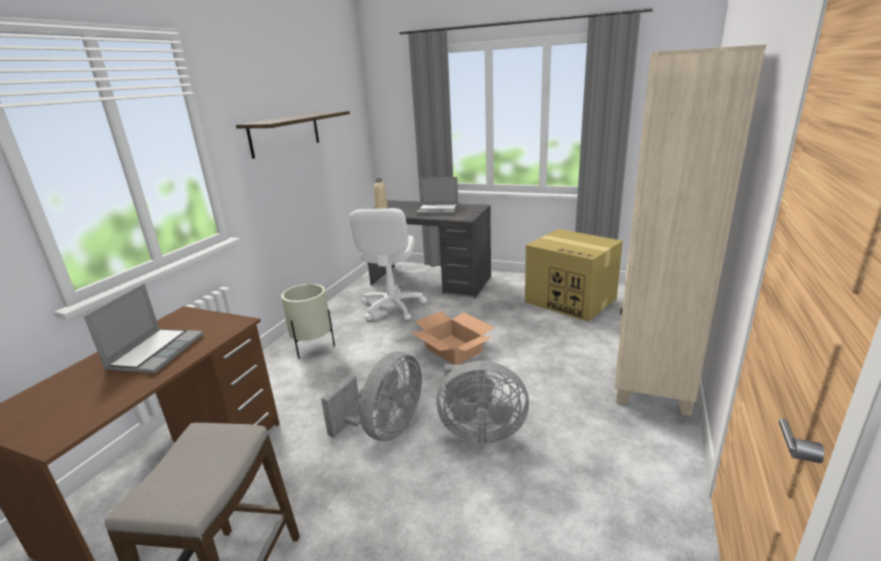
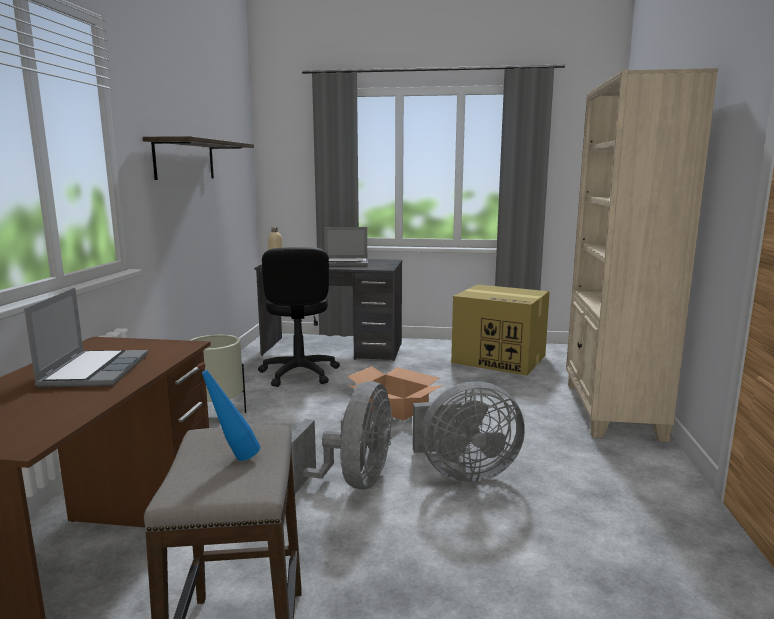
camera: 15 degrees left, 10 degrees down
(199, 465) = (233, 459): none -> blue bottle
(392, 307) = (299, 373): white office chair -> black office chair

